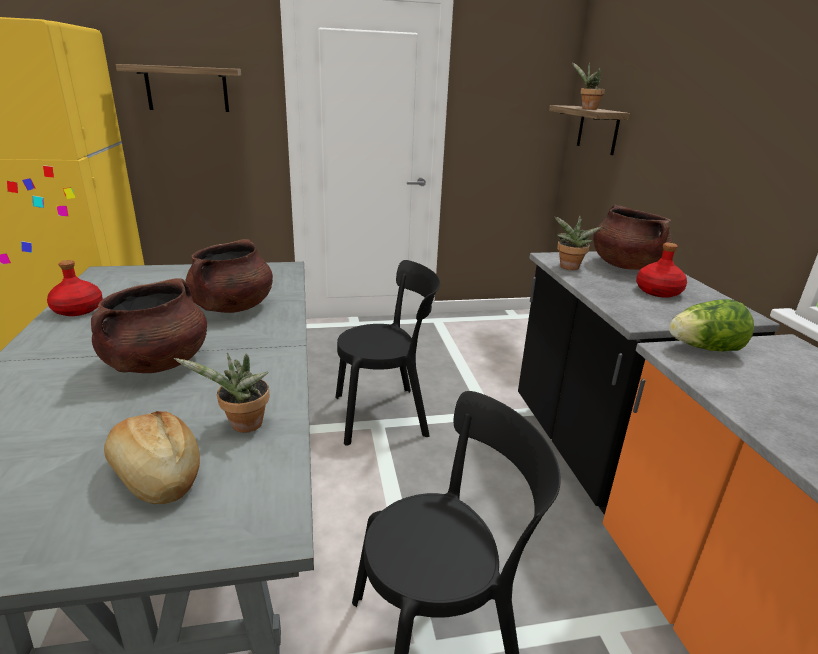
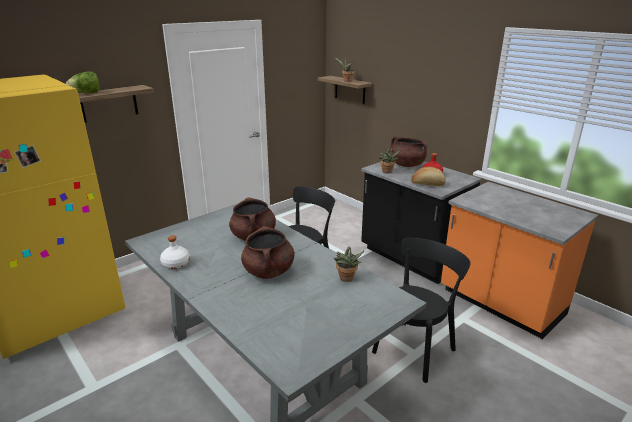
camera: 30 degrees left, 0 degrees up
(77, 309) = (175, 263): red bottle -> white bottle
(155, 475) = (344, 304): bread -> bread (427, 184)
(704, 349) = (470, 196): lettuce -> lettuce (86, 93)

